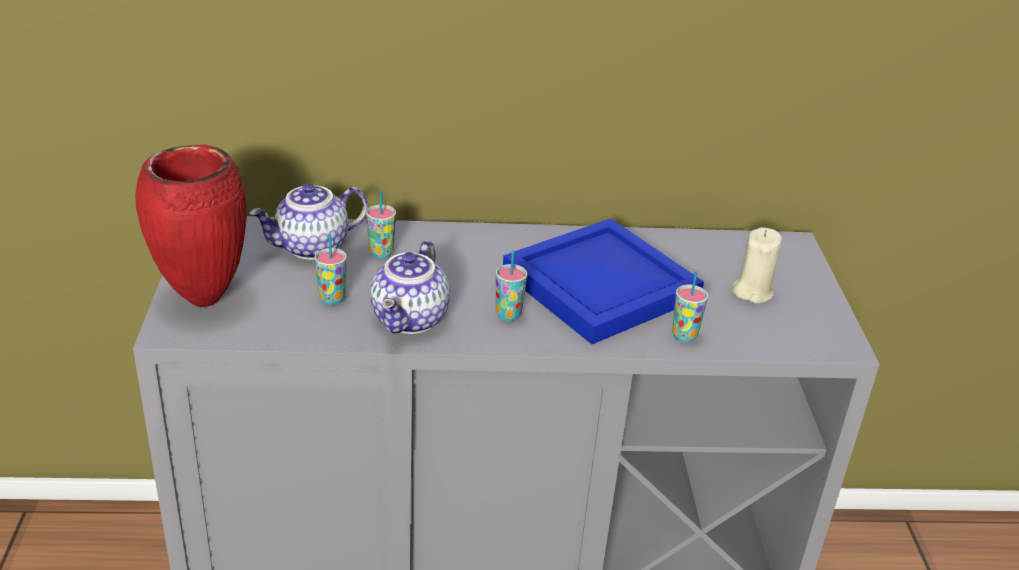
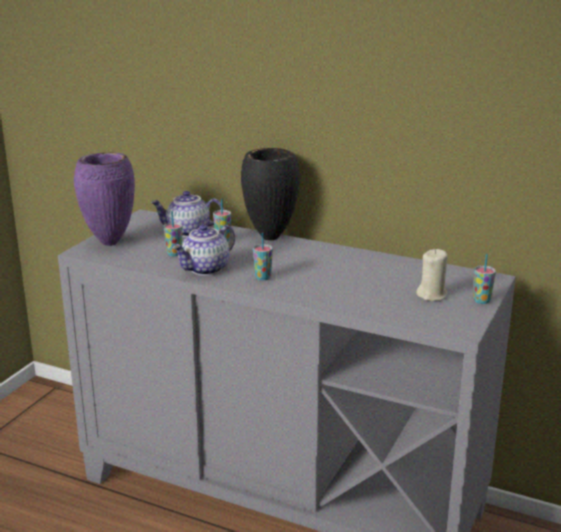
camera: 30 degrees right, 10 degrees down
(202, 299) = (109, 242): red vase -> purple vase
(447, 234) = (269, 238): none -> black vase
(601, 283) = (336, 274): blue tray -> none
(684, 336) = (359, 306): cup -> cup (481, 301)

